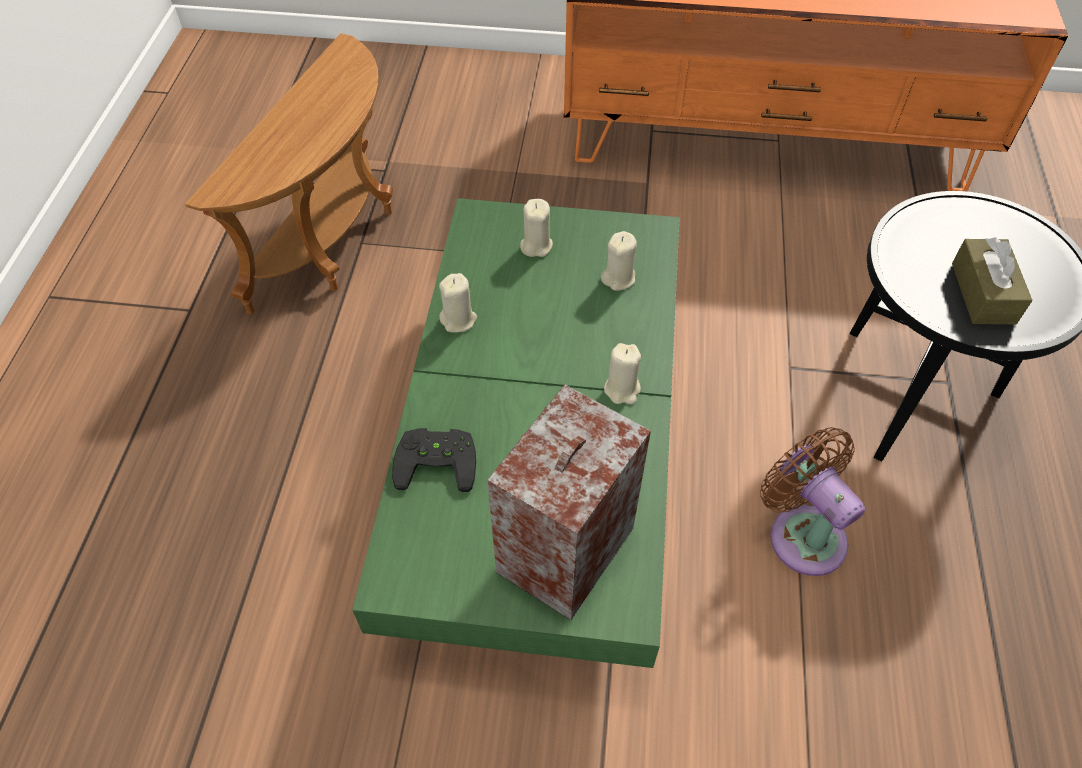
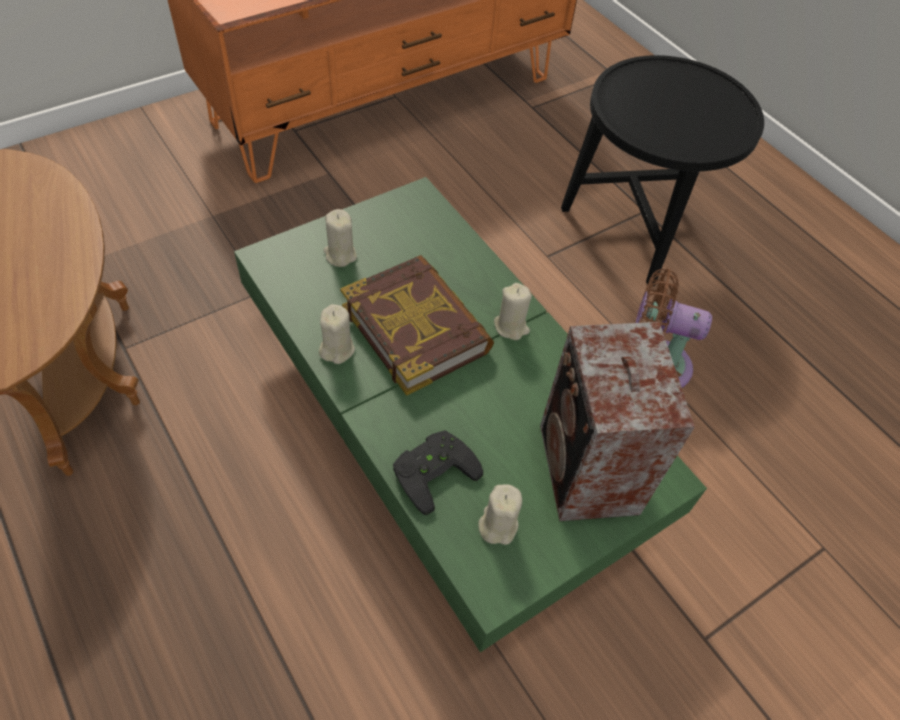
camera: 45 degrees left, 0 degrees up
(538, 341) = (416, 328): none -> book
(618, 278) = (427, 246): beige candle -> beige candle (497, 525)
(983, 293) = (694, 123): brown tissue box -> none

